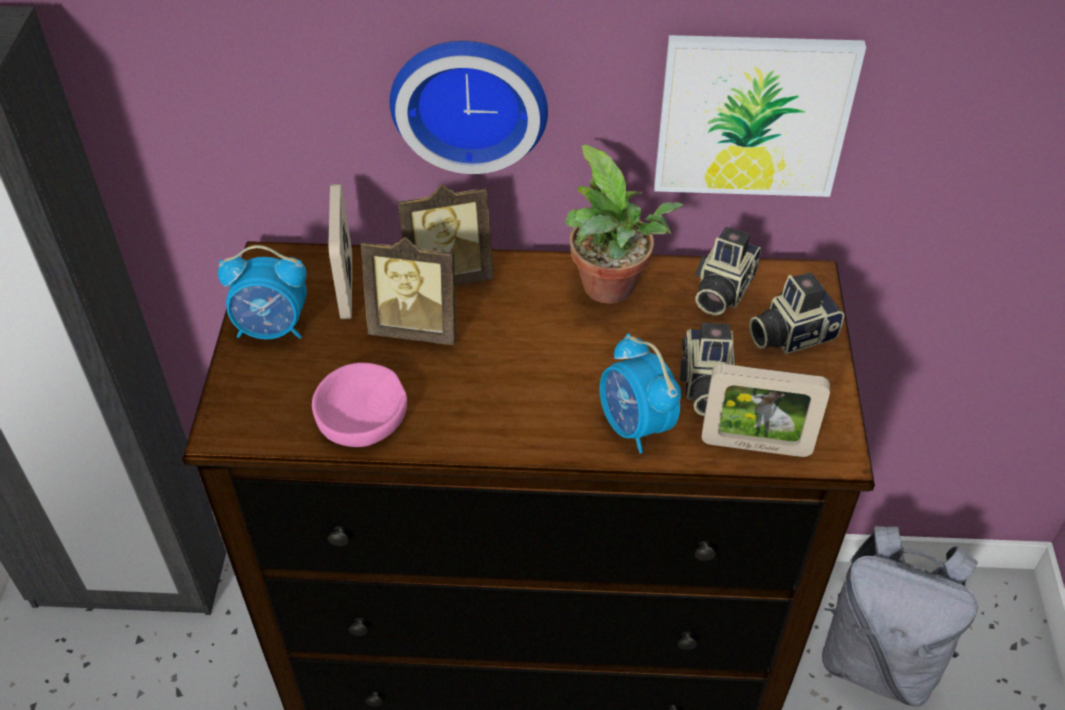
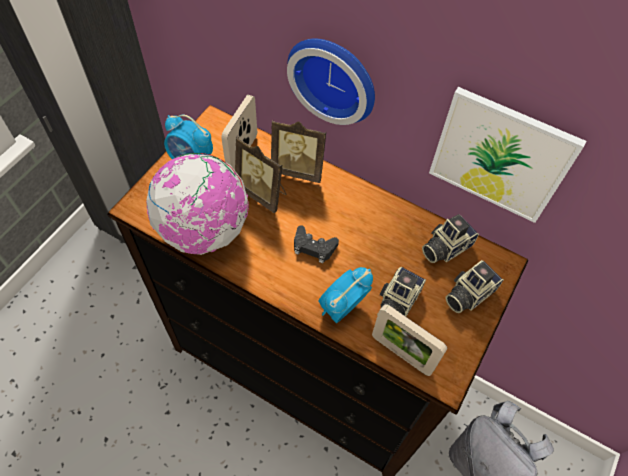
camera: 25 degrees right, 10 degrees up
(361, 414) = (204, 231): pink bowl -> globe
(541, 366) = (313, 247): none -> black game controller
(612, 290) = (382, 219): potted plant -> none
(635, 425) = (342, 307): alarm clock -> alarm clock turned 45 degrees clockwise
(790, 334) = (468, 293): camera -> camera turned 45 degrees counterclockwise

